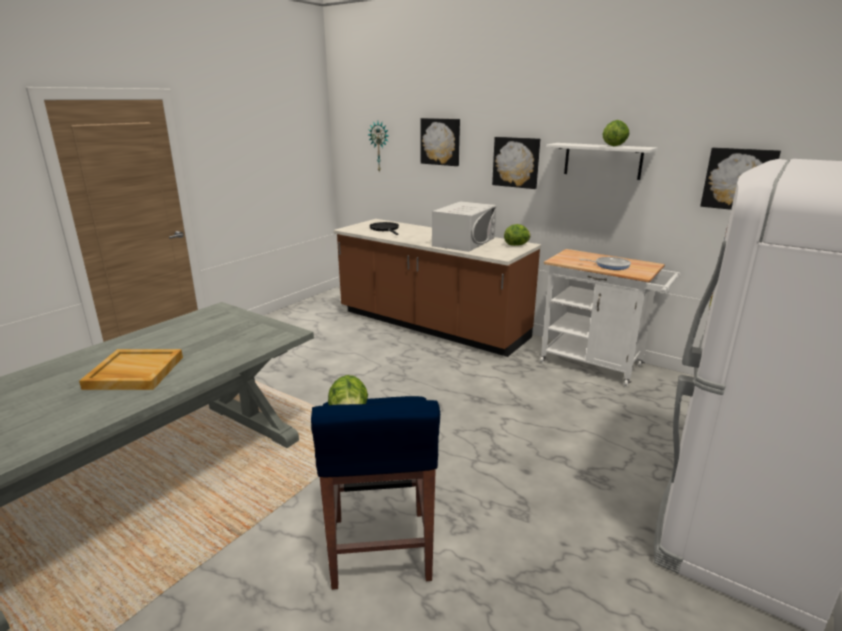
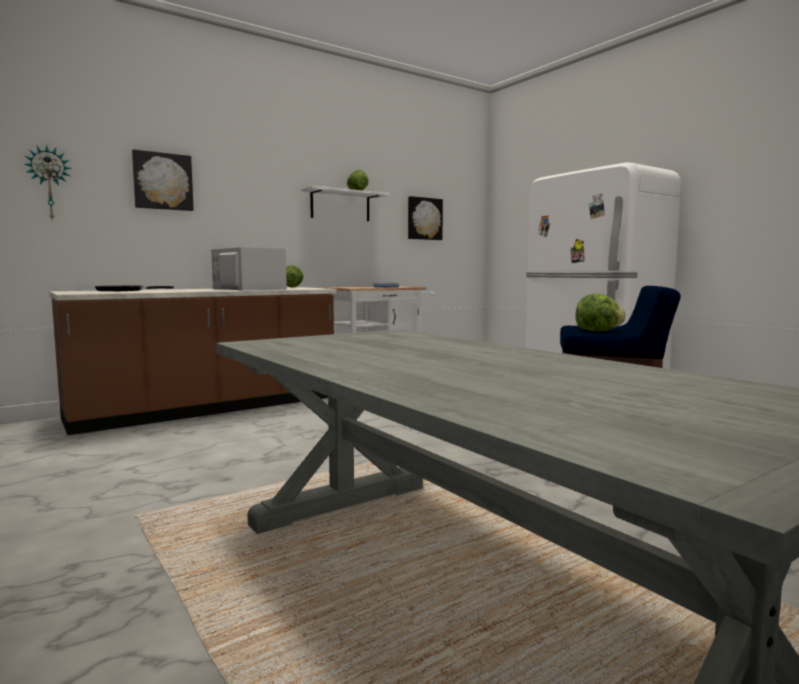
camera: 70 degrees left, 15 degrees down
(134, 373) = (467, 359): beige tray -> none
(516, 162) = (263, 207): picture -> none

